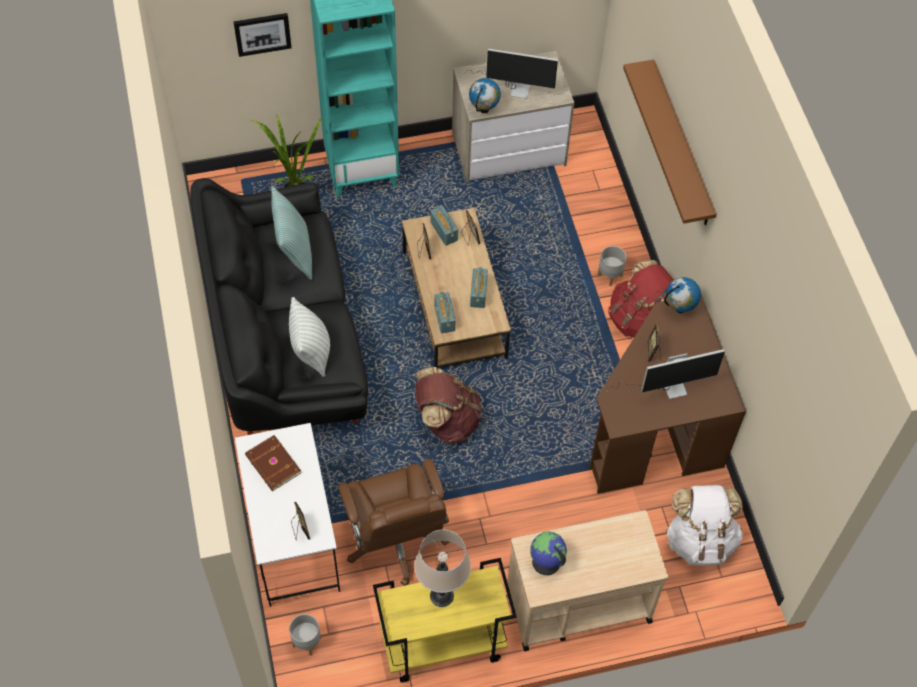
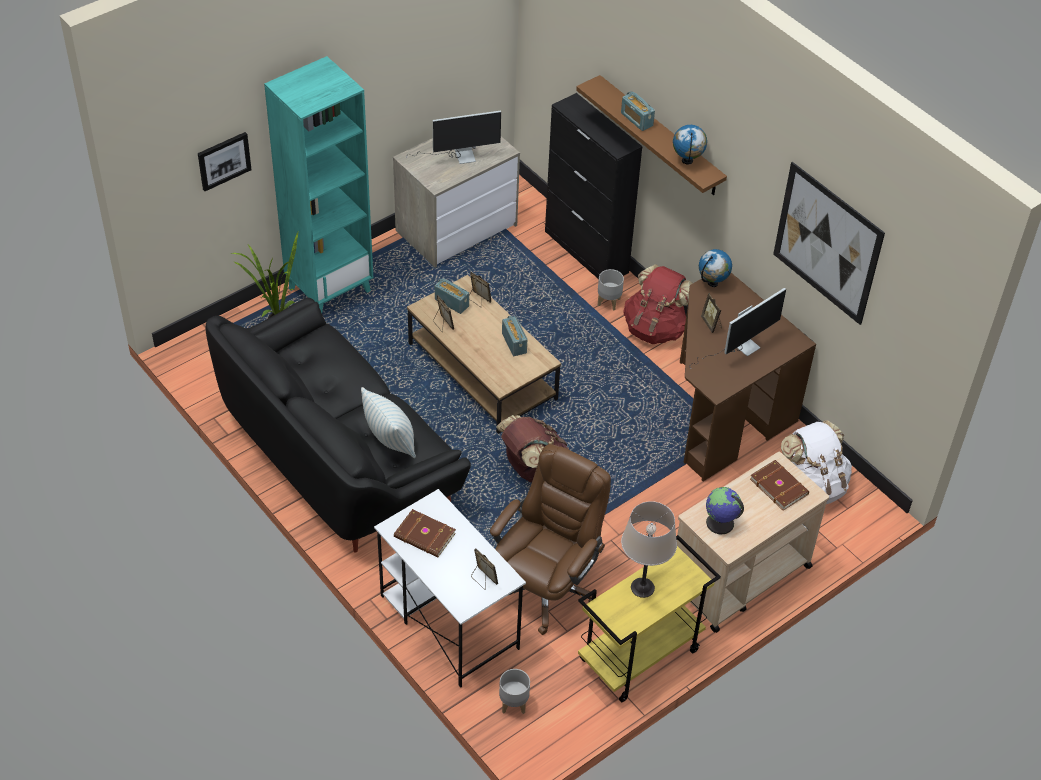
camera: 25 degrees left, 10 degrees down
(294, 252) = (323, 363): pillow -> none
(396, 540) = (546, 586): brown office chair -> brown office chair turned 105 degrees counterclockwise
(444, 318) = (495, 373): radio -> radio (636, 119)
(484, 109) = (442, 182): globe -> globe (687, 161)
(616, 216) = (586, 252): none -> black cabinet
(625, 546) = (779, 486): none -> brown book
(768, 327) = (827, 243): none -> picture

